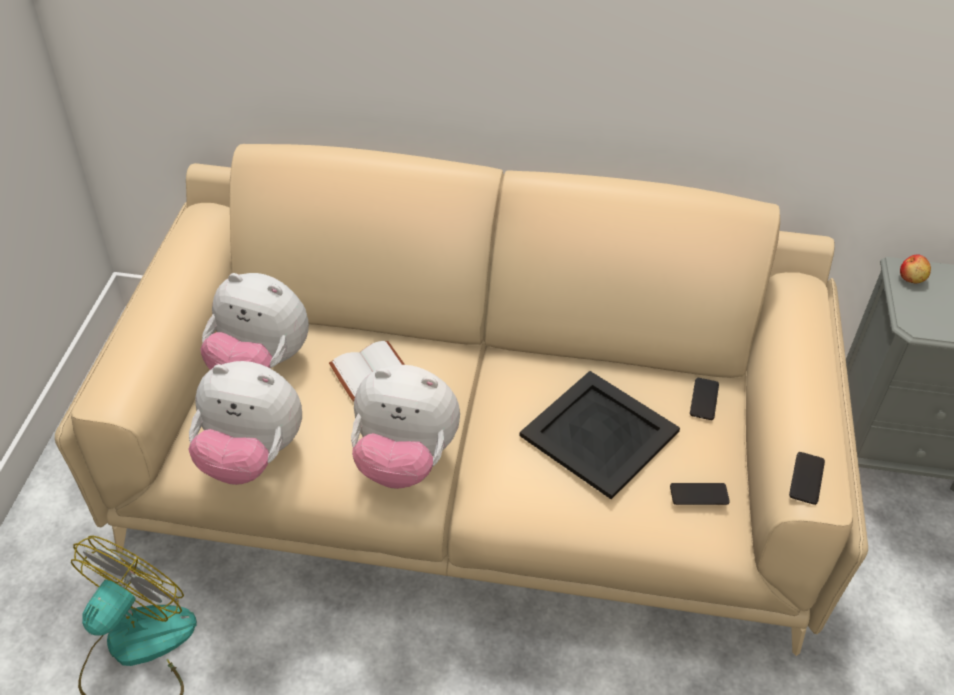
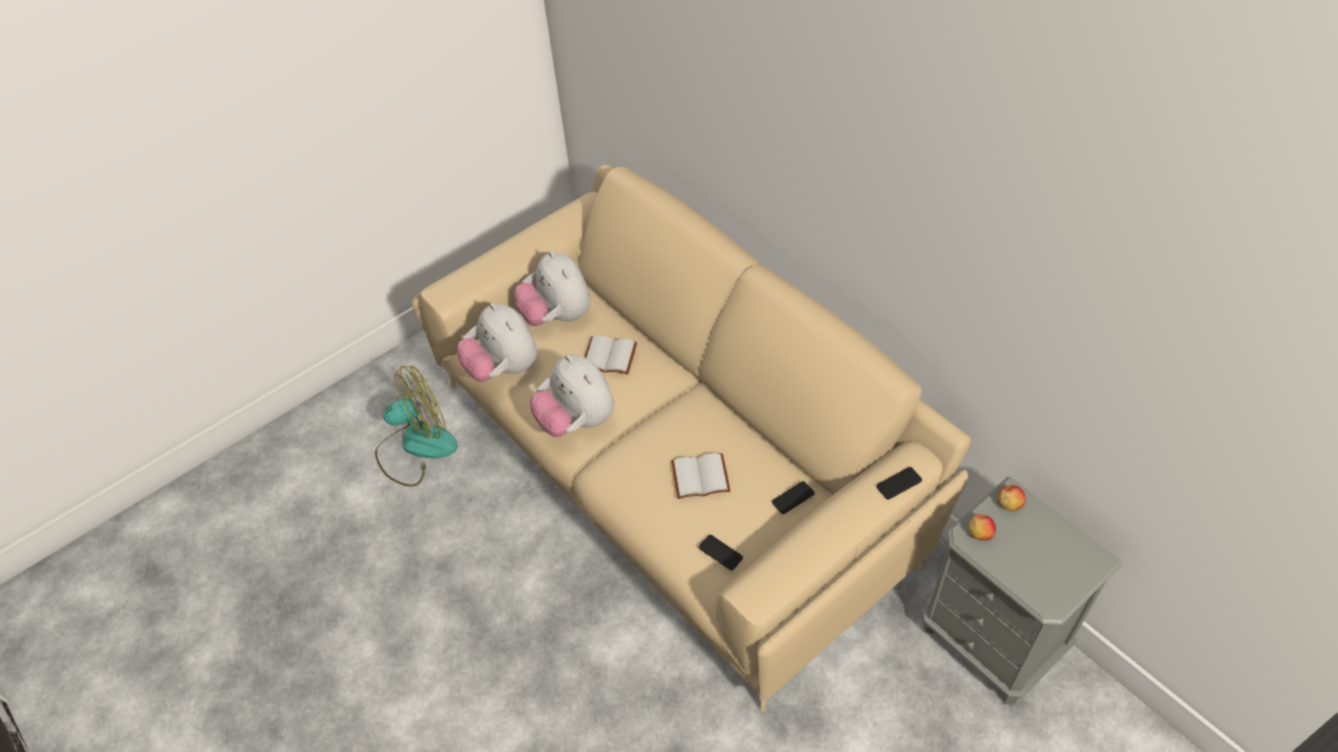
camera: 45 degrees right, 5 degrees up
(599, 432) = (701, 475): black tray -> white book
(806, 478) = (758, 580): phone -> phone (899, 483)
(921, 315) = (979, 533): none -> apple

